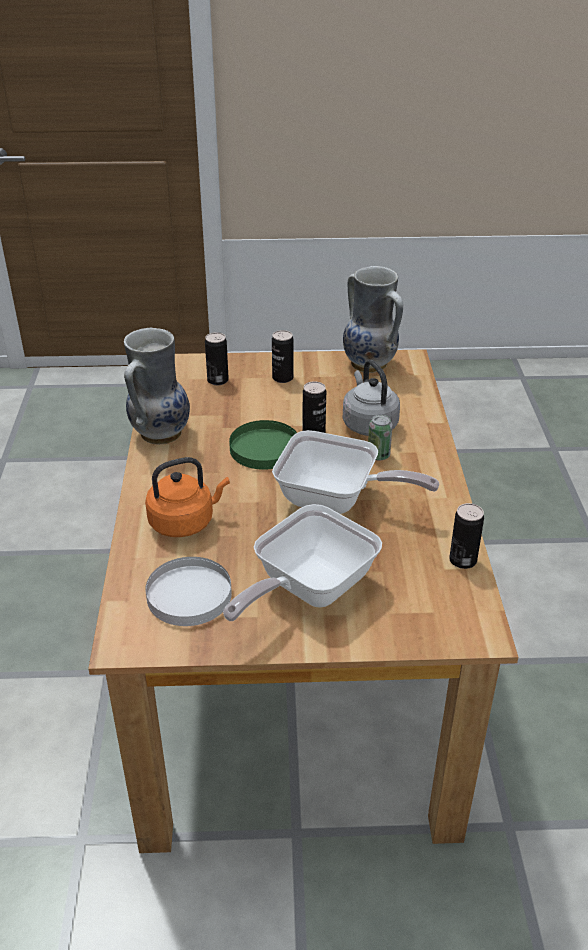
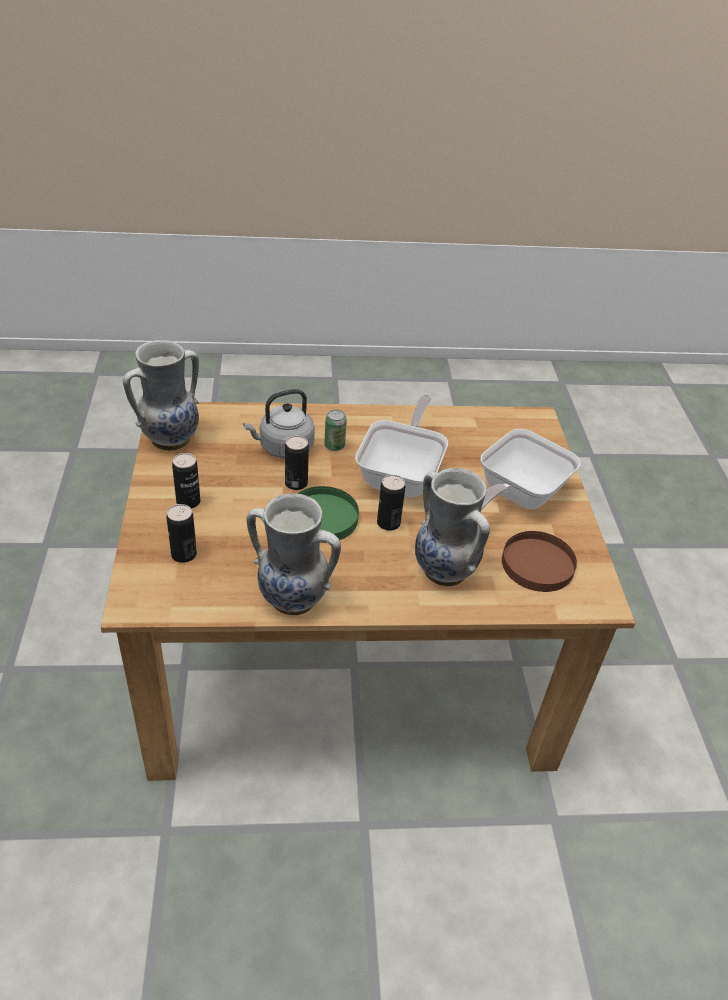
camera: 95 degrees left, 5 degrees up
(185, 522) = (443, 571): orange kettle -> vase
(190, 595) = (537, 564): white plate -> brown plate
(307, 590) = (515, 496): frying pan -> frying pan turned 90 degrees clockwise
(463, 560) = (466, 417): can -> can (388, 523)

